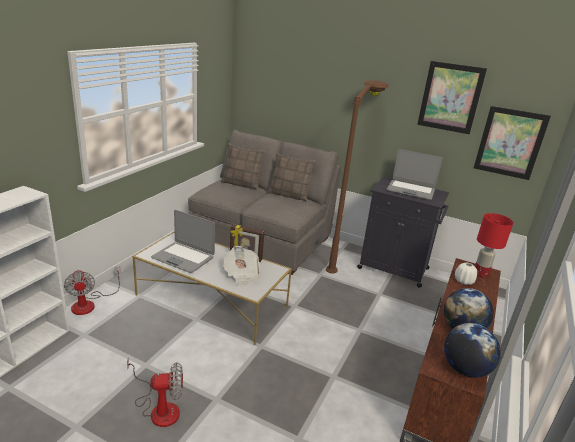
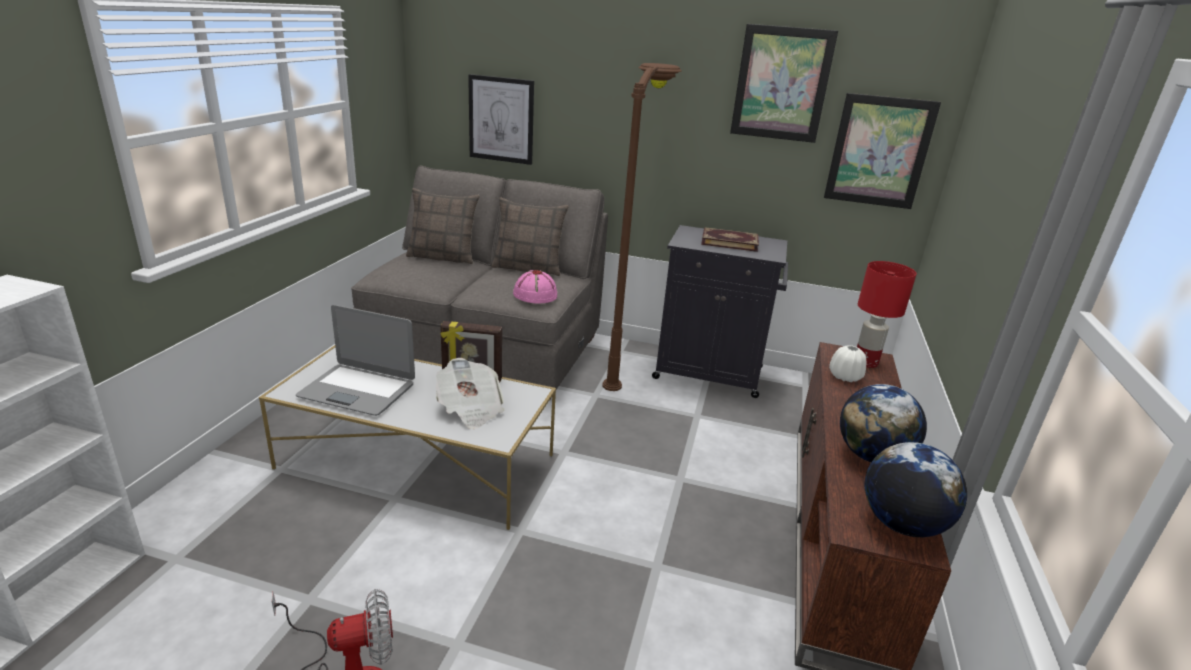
camera: 10 degrees left, 0 degrees up
(89, 303) = (183, 496): fan -> none
(283, 106) = (501, 119): none -> picture
(289, 212) = (535, 295): none -> pink hat
(410, 190) = (729, 241): laptop -> book

